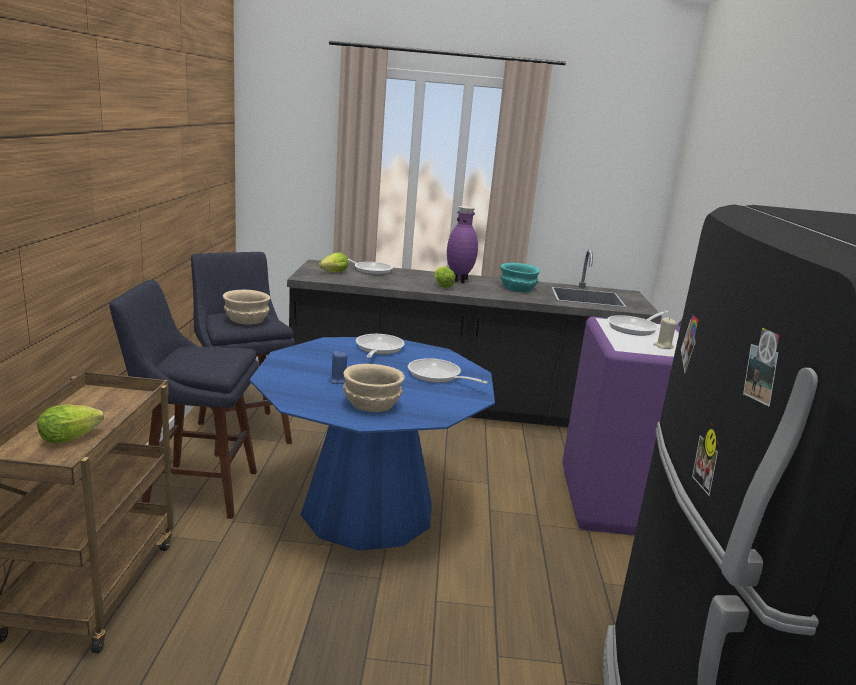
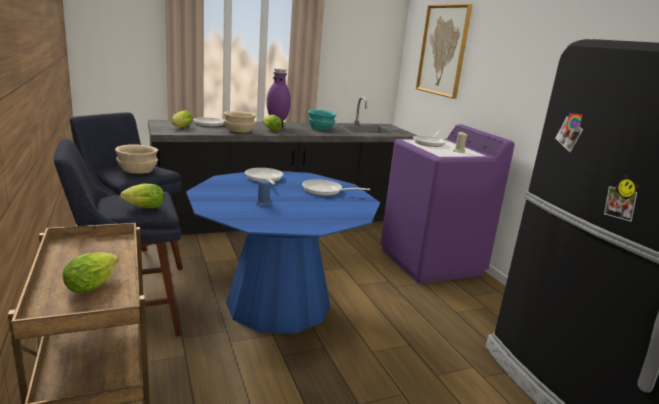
camera: 25 degrees left, 0 degrees up
(202, 364) = (142, 208): none -> lettuce
(371, 404) = (306, 216): beige bowl -> beige bowl (238, 131)
(707, 190) = (443, 50): none -> picture

